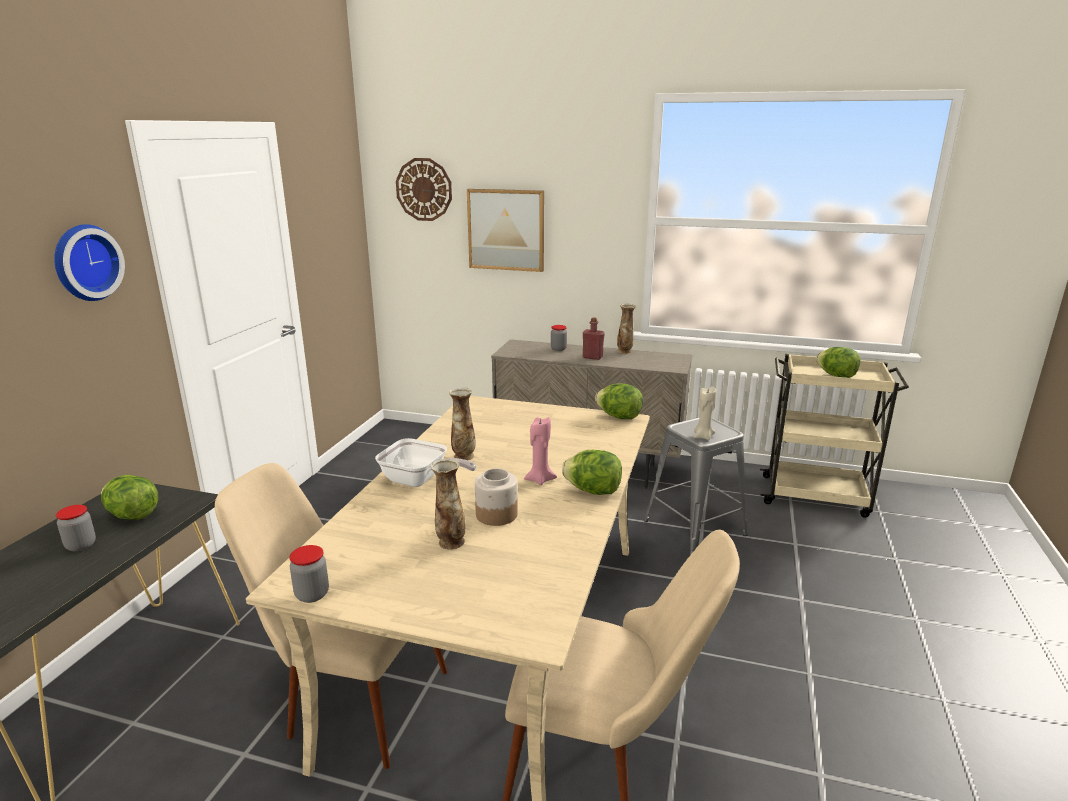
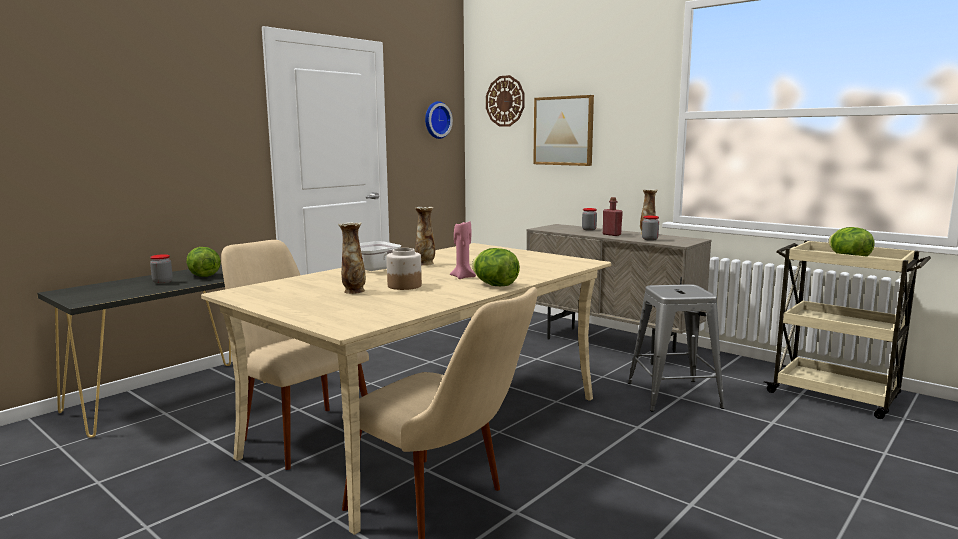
camera: 25 degrees right, 10 degrees down
(84, 262) = (216, 111): wall clock -> wall clock (436, 120)
(312, 594) = (237, 297): jar -> jar (650, 239)
(619, 417) = (581, 260): lettuce -> none
(703, 436) = (671, 293): beige candle -> none

